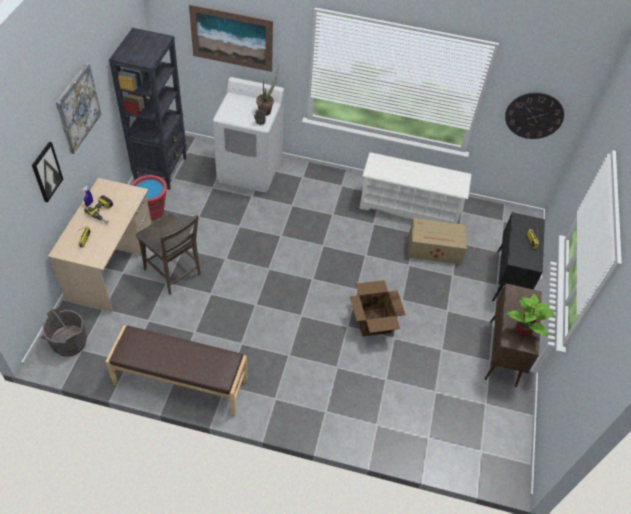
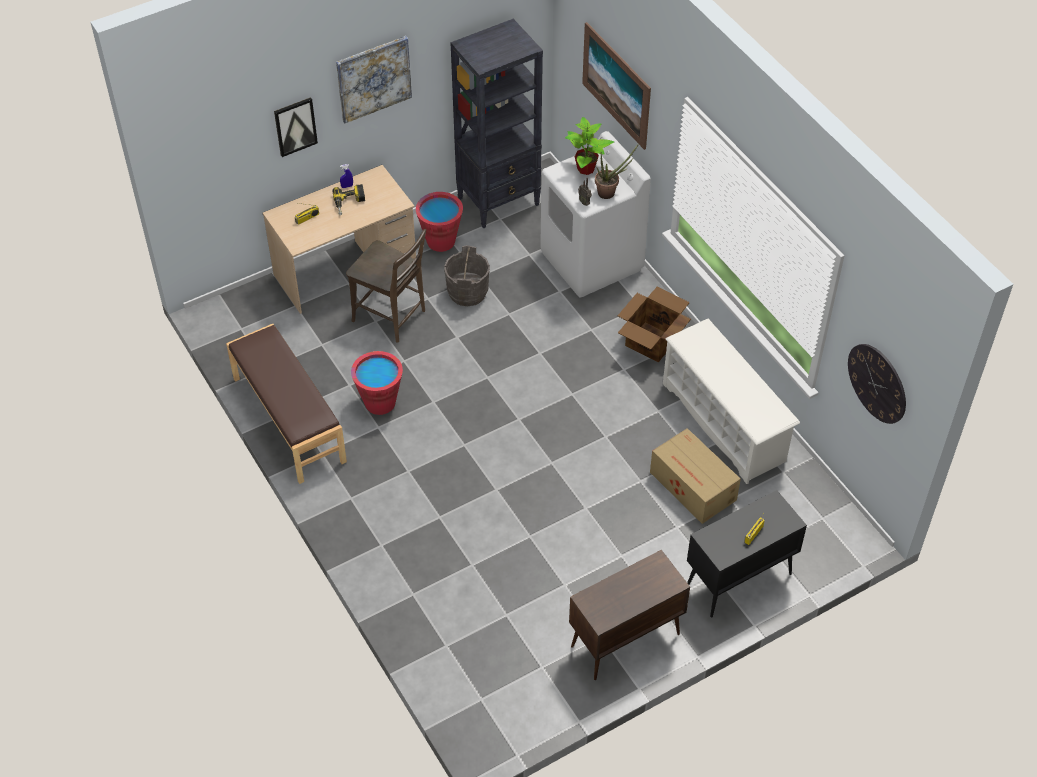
camera: 50 degrees right, 0 degrees up
(69, 343) = (238, 316): grey bucket -> grey bucket (467, 292)
(174, 274) = (392, 317): brown chair -> brown chair turned 60 degrees counterclockwise
(225, 328) = (380, 402): none -> red bucket
(373, 322) = (527, 506): cardboard box -> cardboard box (650, 342)
(523, 331) = (613, 603): potted plant -> potted plant (586, 169)

